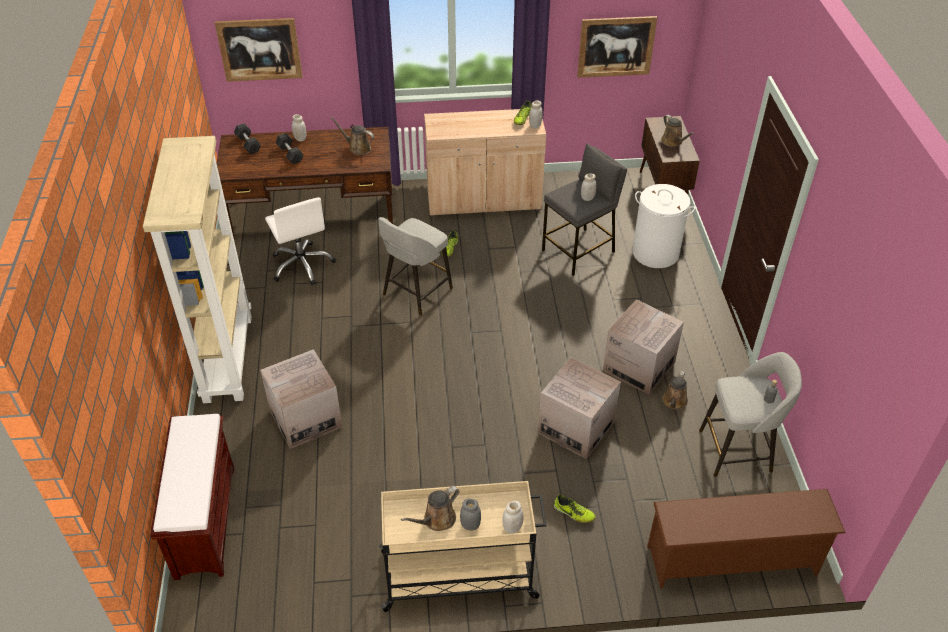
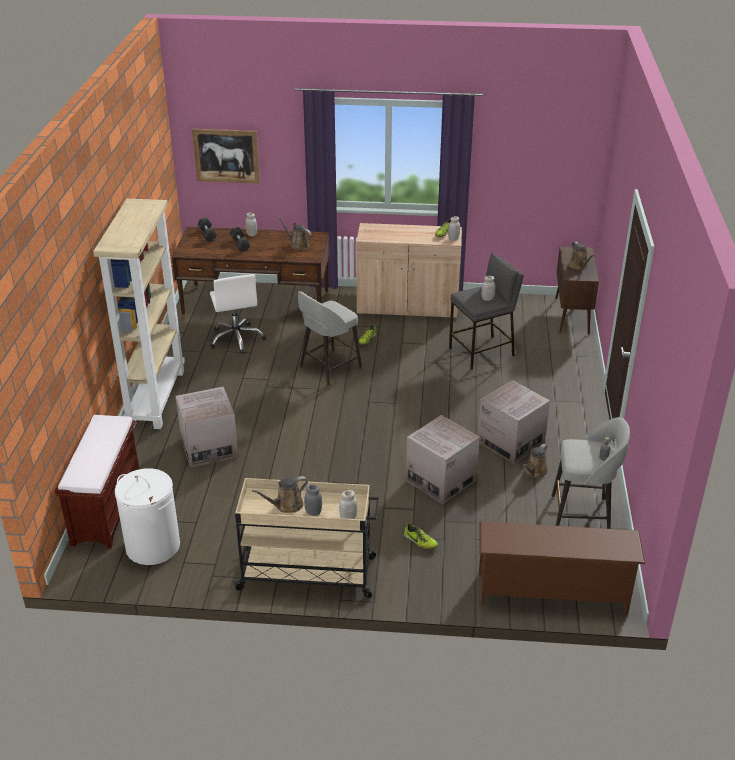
camera: 10 degrees right, 10 degrees down
(616, 46) = (532, 178): picture -> none
(655, 253) = (551, 360): white laundry basket -> white laundry basket (153, 546)

